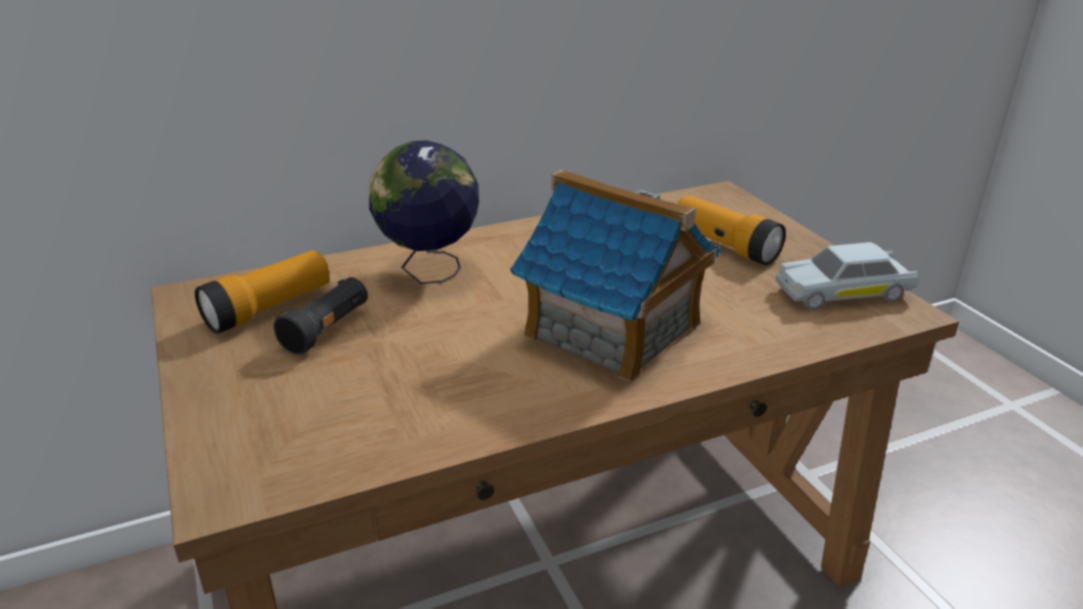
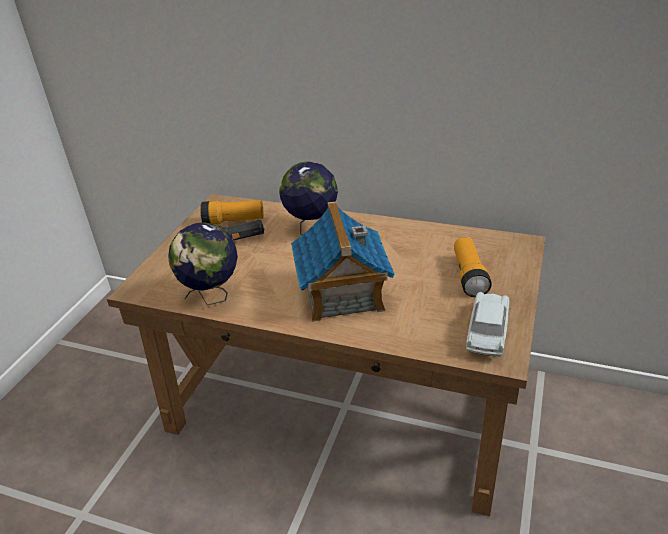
camera: 45 degrees right, 5 degrees up
(413, 430) = (212, 297): none -> globe
(843, 293) = (487, 332): white toy car -> white toy car turned 75 degrees clockwise

